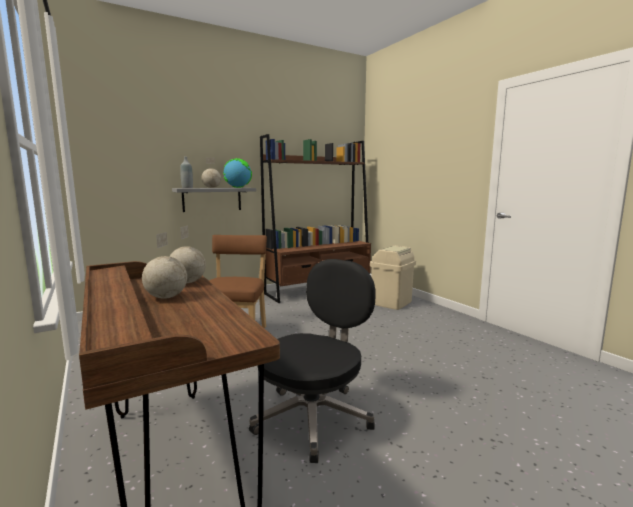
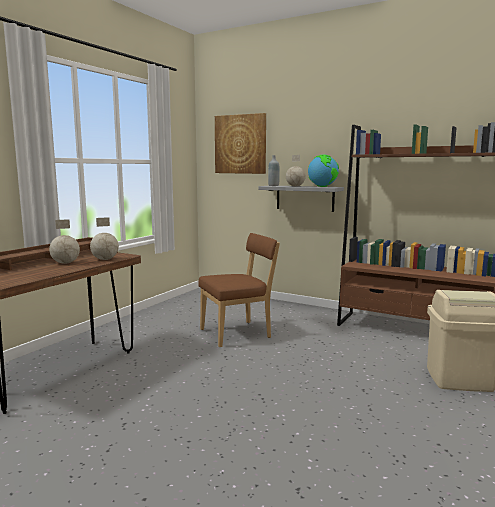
camera: 60 degrees right, 0 degrees up
(128, 142) = (240, 144): none -> picture
(314, 417) = (130, 401): black office chair -> none

